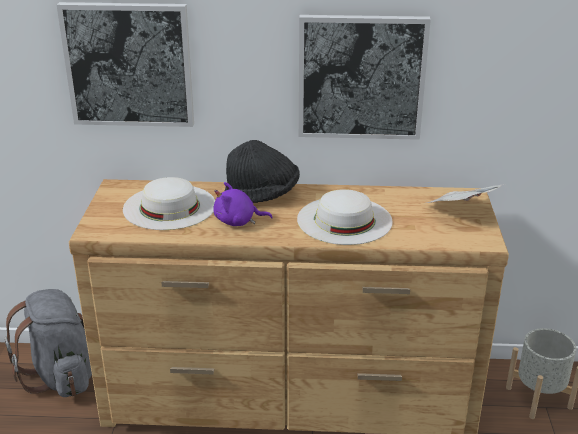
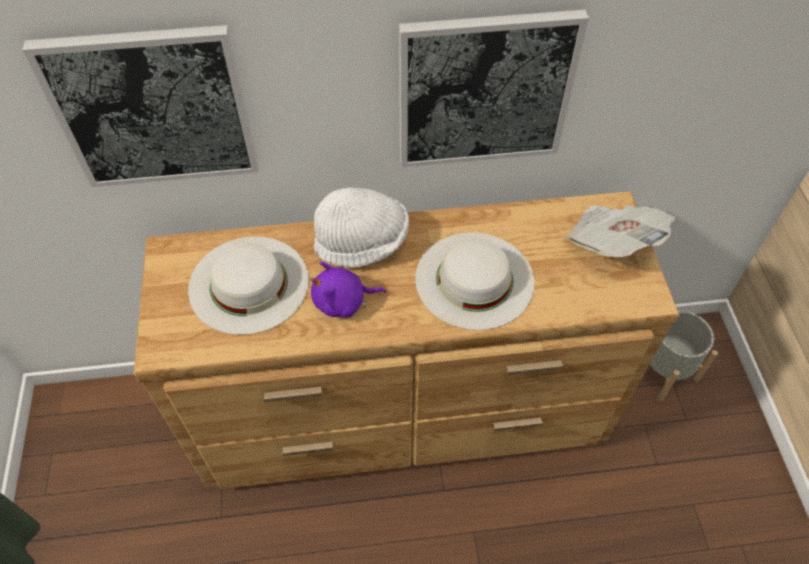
camera: 10 degrees left, 25 degrees up
(62, 375) = (144, 421): grey backpack -> none
(262, 195) = (362, 243): black hat -> white hat

